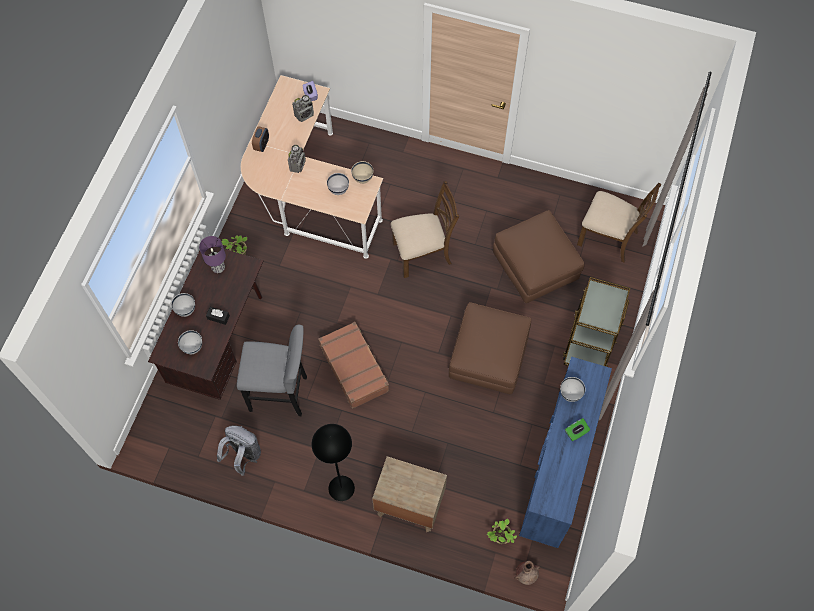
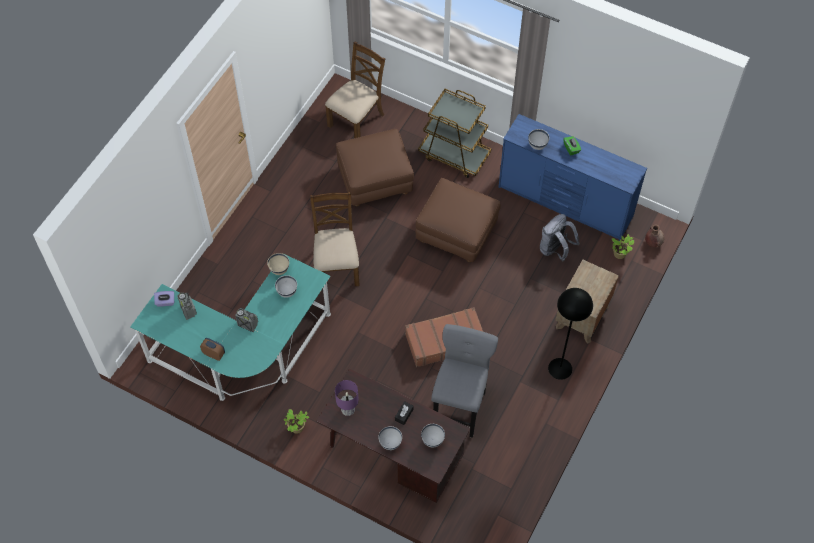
camera: 80 degrees left, 5 degrees down
(243, 456) = (516, 448): grey backpack -> grey backpack (555, 250)
(308, 195) = (244, 355): beige desk -> turquoise desk

